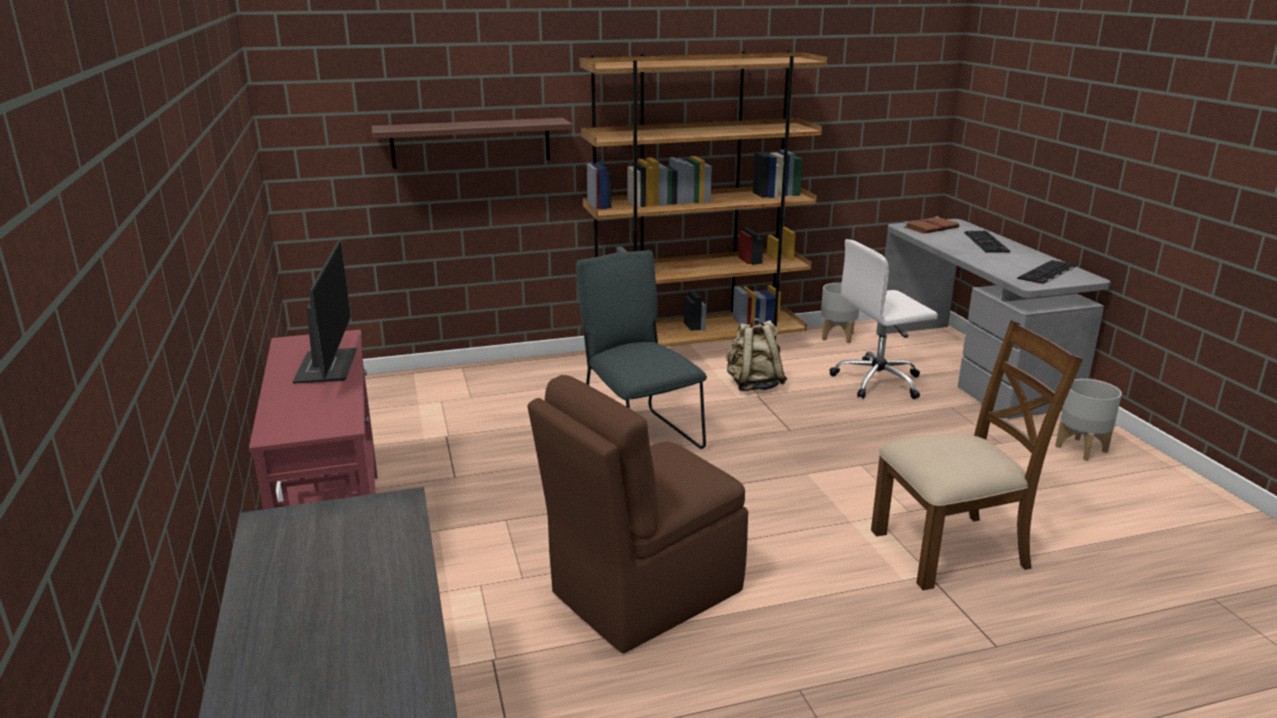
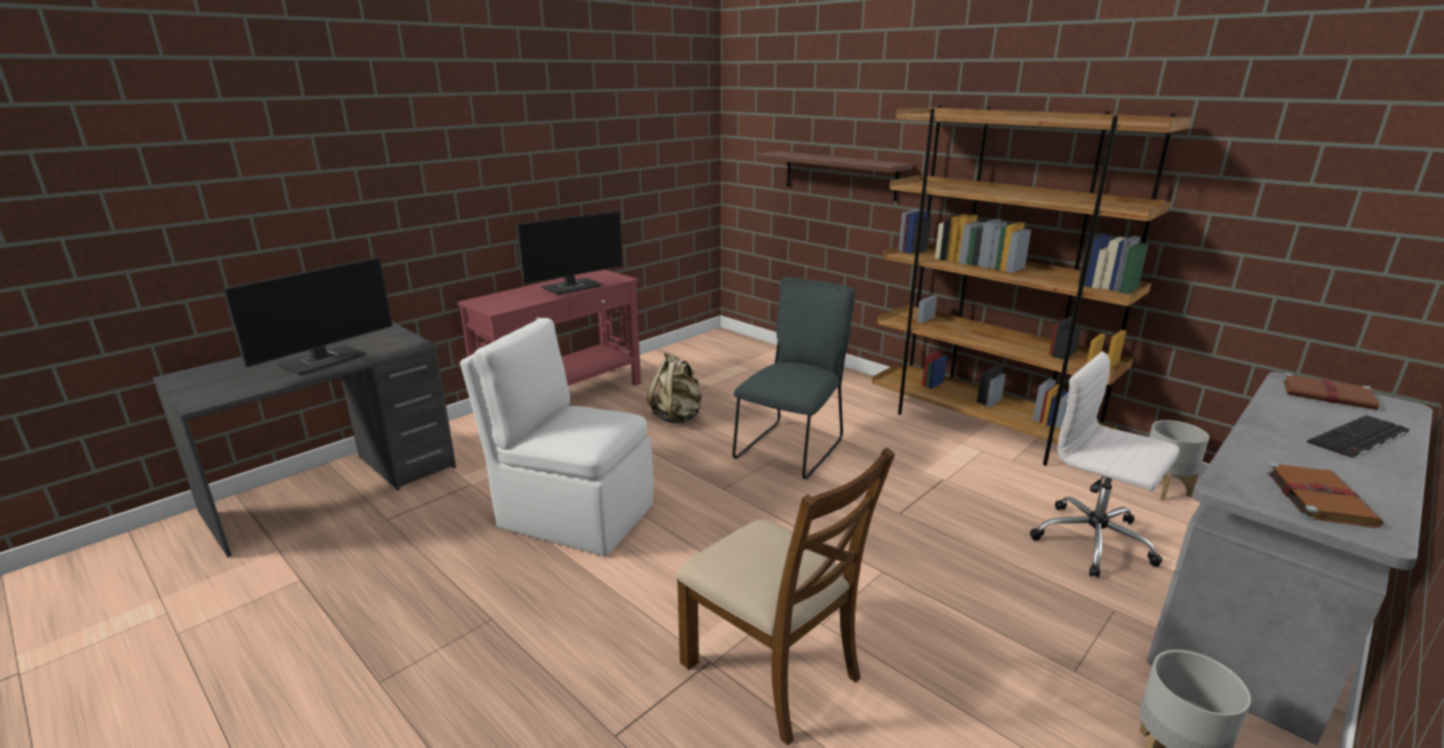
camera: 60 degrees right, 0 degrees up
(360, 583) = (324, 360): none -> monitor
(642, 593) = (573, 514): brown chair -> white chair
(753, 385) = (961, 471): beige backpack -> beige backpack (678, 417)
(1047, 273) = (1317, 497): keyboard -> brown book

